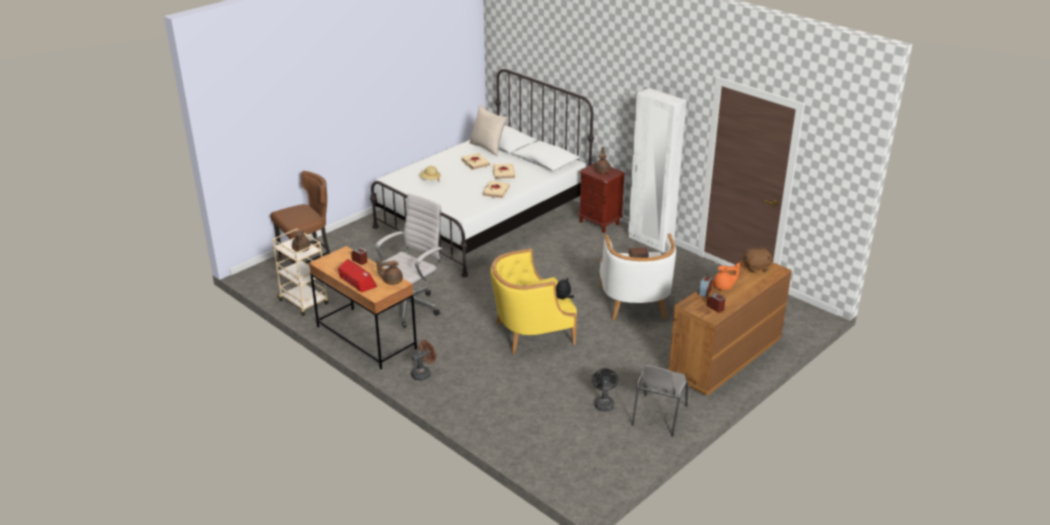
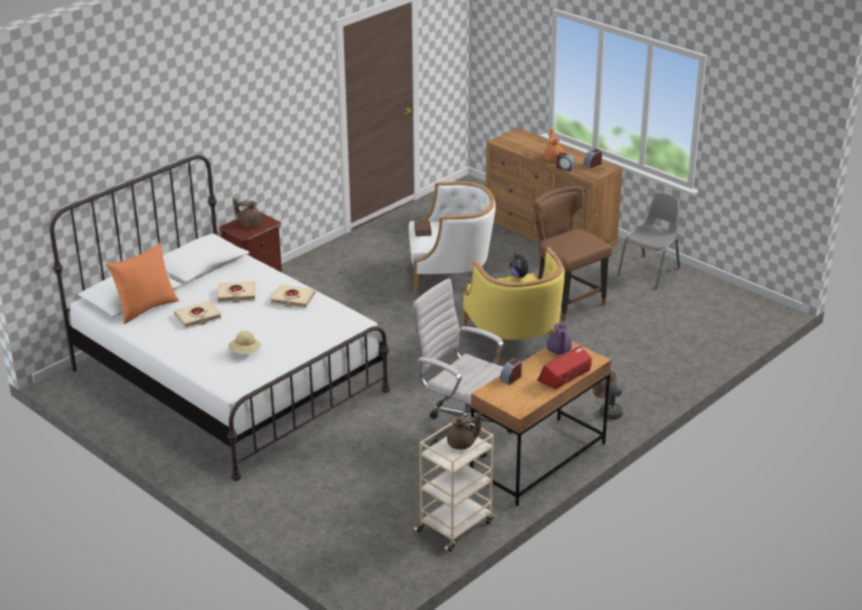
camera: 90 degrees left, 0 degrees up
(308, 261) = (337, 537): brown chair -> brown chair (566, 301)
(391, 281) = (558, 351): brown teapot -> purple teapot
(488, 148) = (146, 308): beige pillow -> orange pillow
(604, 403) = (636, 299): black fan -> none
(650, 241) = (311, 260): white wardrobe -> none
(658, 416) = (650, 271): grey chair -> grey chair turned 75 degrees counterclockwise
(756, 268) = (515, 141): brown plush toy -> none

